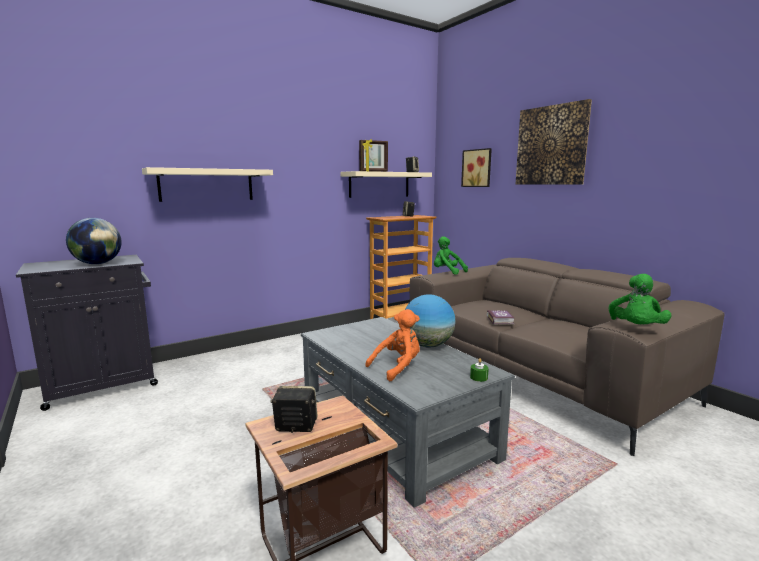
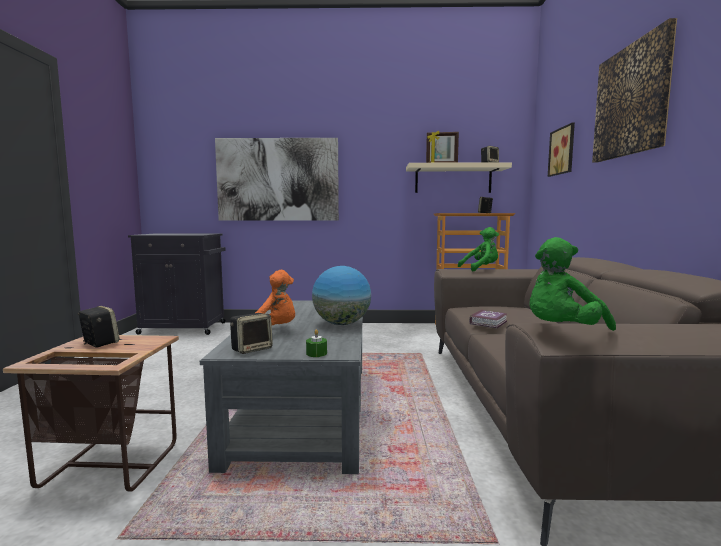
camera: 35 degrees right, 5 degrees down
(97, 263) = (181, 234): globe -> none
(206, 185) = (278, 180): beige shelf -> picture
(428, 388) = (252, 349): none -> speaker
(447, 272) = (481, 269): green plush toy -> green plush toy turned 90 degrees clockwise

